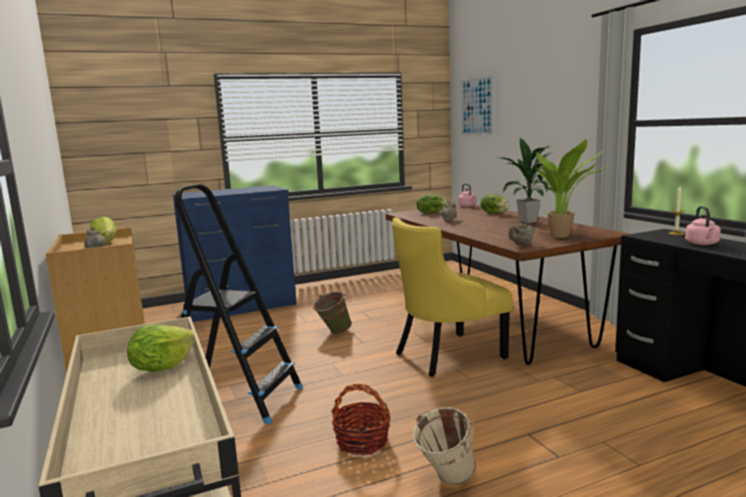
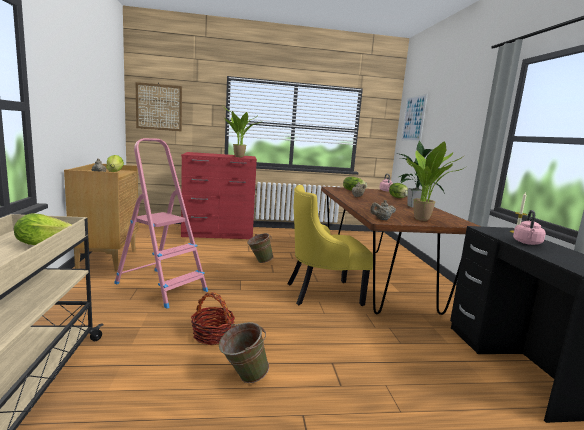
camera: 15 degrees right, 0 degrees up
(114, 130) = (159, 106): none -> picture
(234, 398) = (161, 287): black step ladder -> pink step ladder
(242, 306) = (218, 233): blue dresser -> red dresser
(259, 190) = (238, 157): none -> potted plant
(445, 481) = (242, 378): beige bucket -> green bucket

